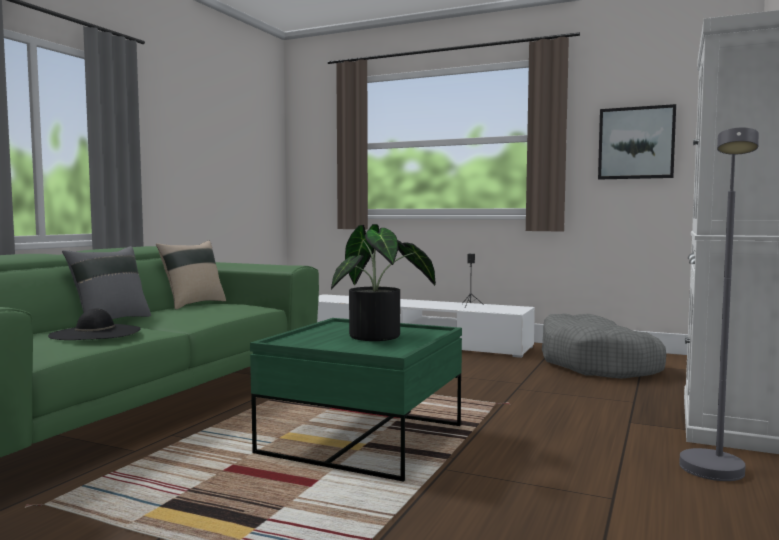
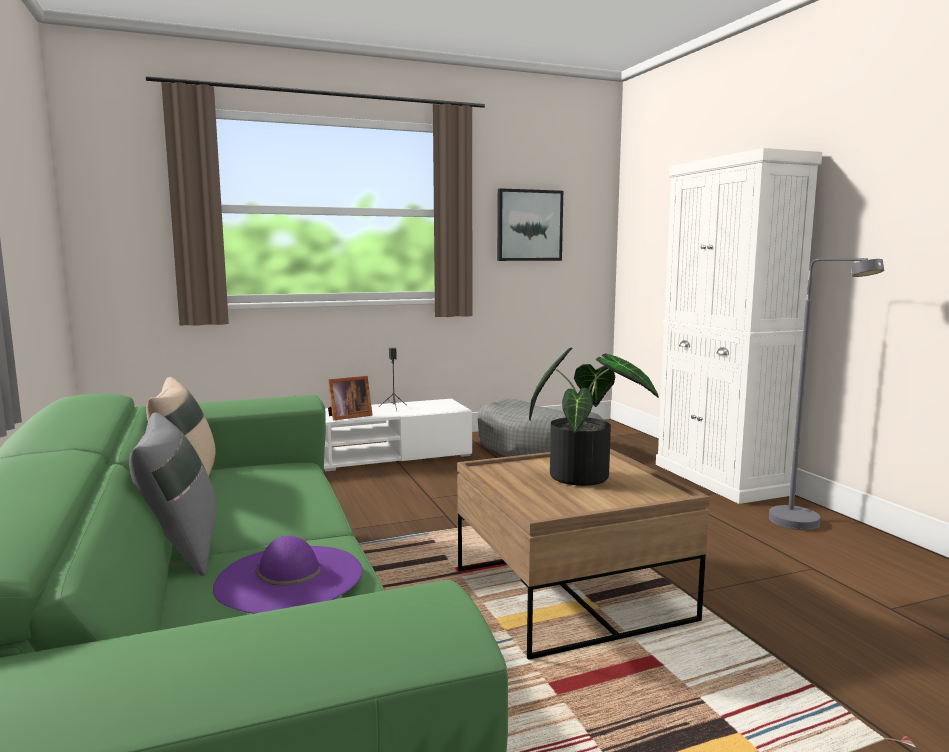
camera: 45 degrees left, 5 degrees up
(95, 333) = (290, 578): black hat -> purple hat
(362, 439) = (570, 595): green coffee table -> brown coffee table
(422, 305) = (348, 416): none -> picture frame

